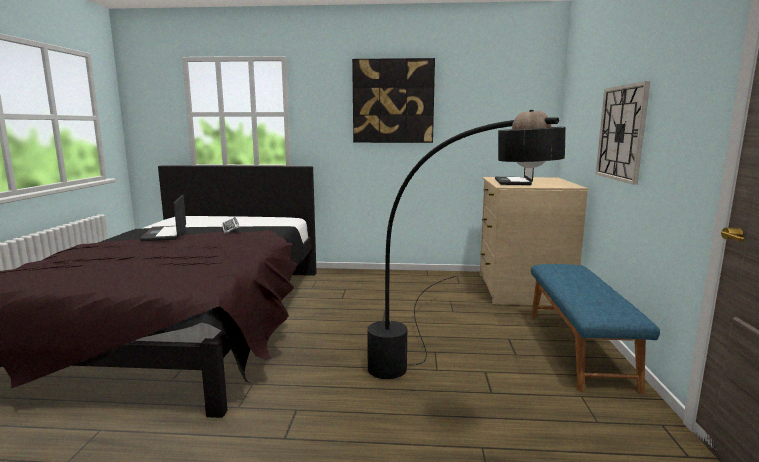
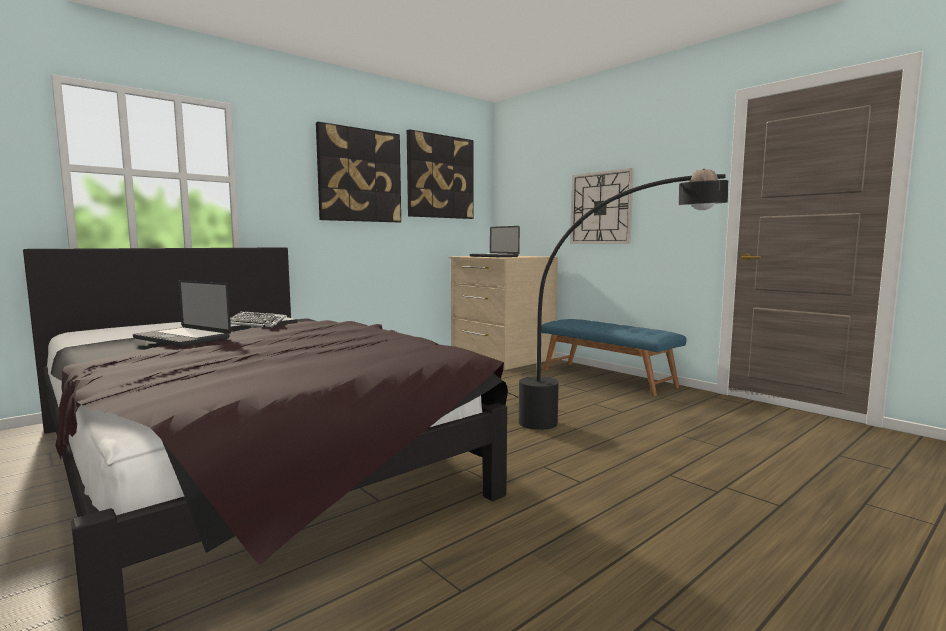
camera: 45 degrees left, 5 degrees down
(485, 94) = (440, 177): none -> picture

